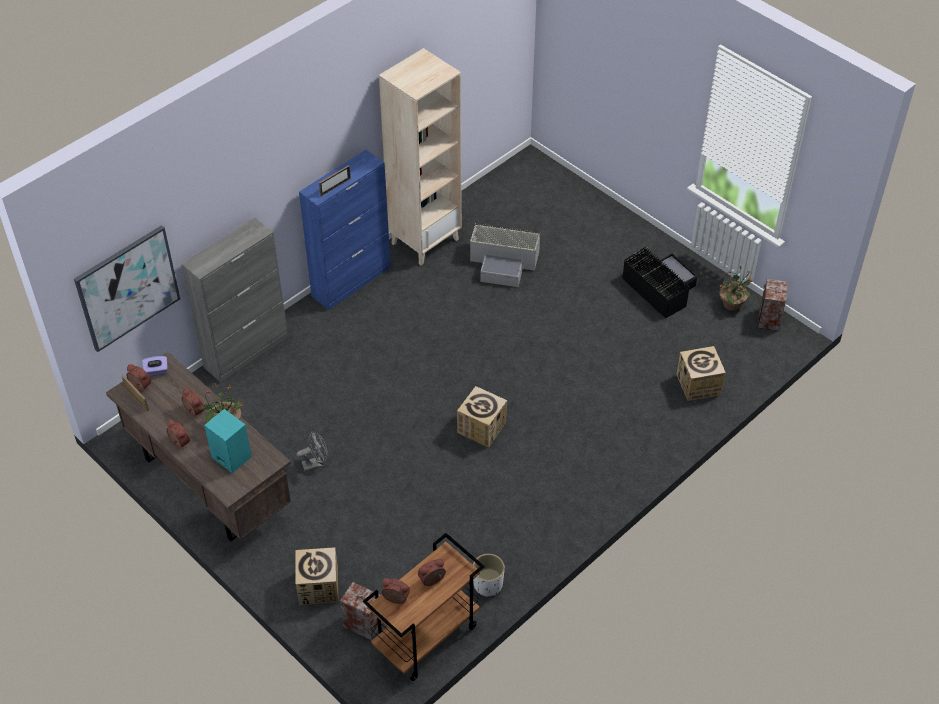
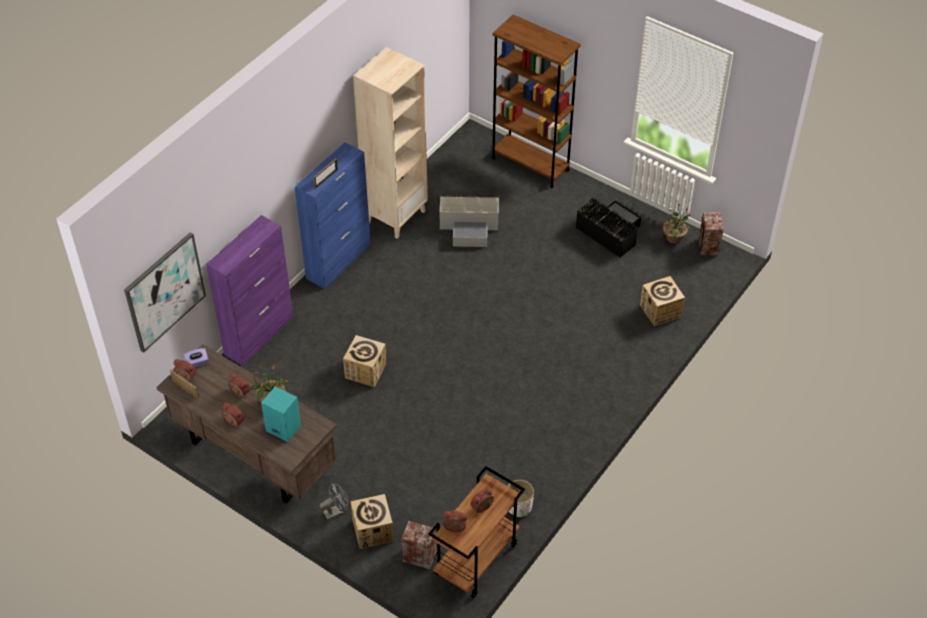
camera: 10 degrees left, 0 degrees up
(246, 351) = (259, 335): grey cabinet -> purple cabinet
(315, 463) = (345, 425): grey fan -> grey fan (336, 511)
(481, 427) = (483, 373): cardboard box -> cardboard box (365, 371)
(587, 202) = (530, 164): none -> brown bookcase

